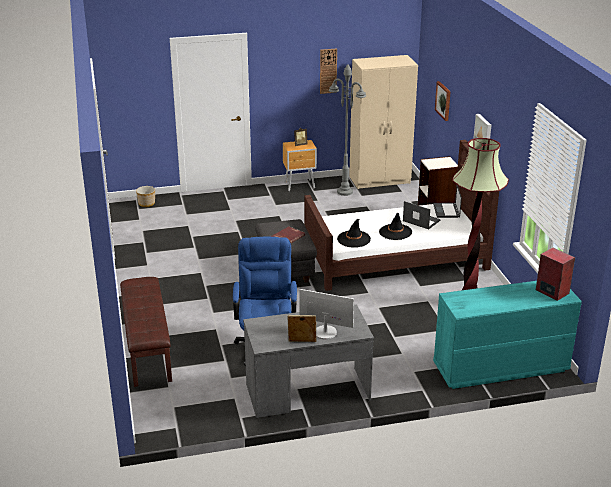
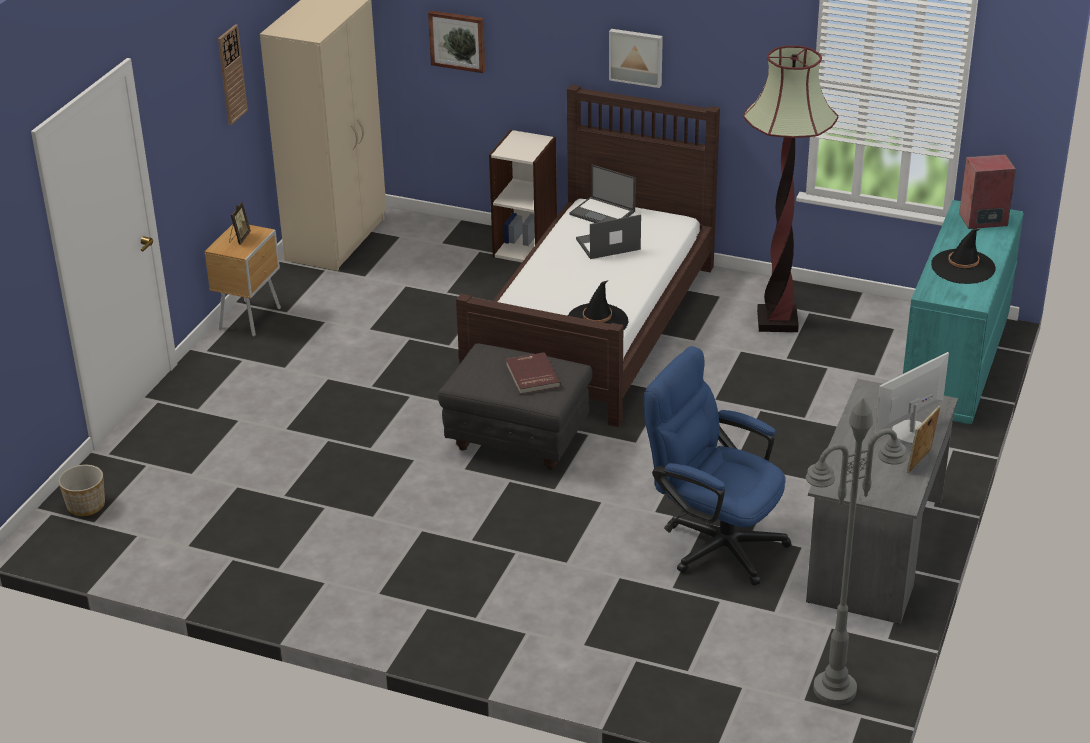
camera: 55 degrees left, 5 degrees up
(146, 347) = (604, 673): brown bench -> none
(345, 192) = (332, 285): grey floor lamp -> grey floor lamp (835, 689)
(395, 232) = (617, 279): black hat -> black hat (963, 267)

